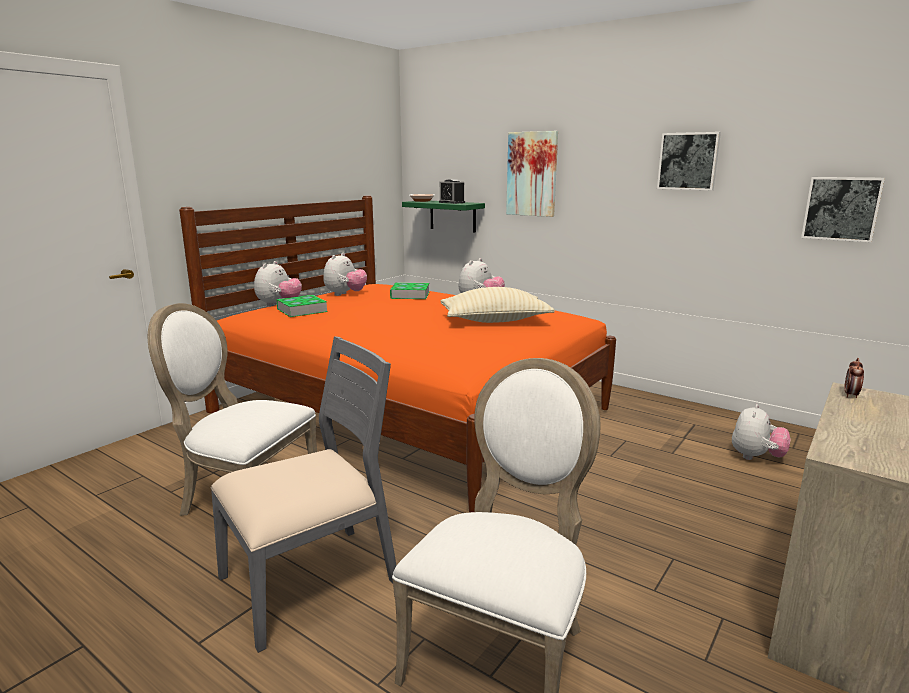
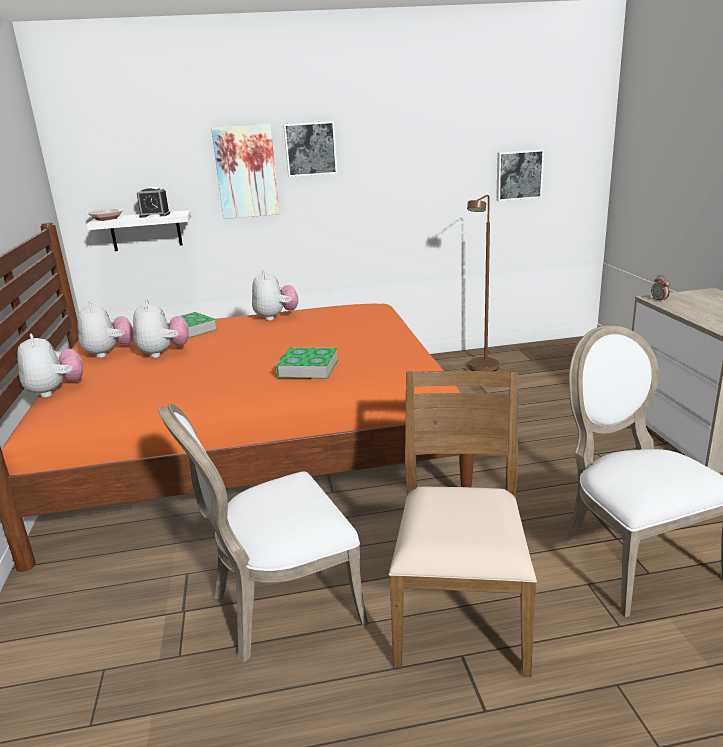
camera: 45 degrees left, 5 degrees up
(302, 310) = (121, 384): book -> book (308, 368)
(311, 580) = (460, 612): grey chair -> brown chair
(452, 216) = (146, 231): green shelf -> white shelf
(495, 321) = (337, 327): beige pillow -> none
(688, 161) = (404, 146): picture -> picture (310, 149)
(709, 433) = (481, 370): none -> brown floor lamp
(756, 457) = (527, 374): plush toy -> plush toy (163, 353)

